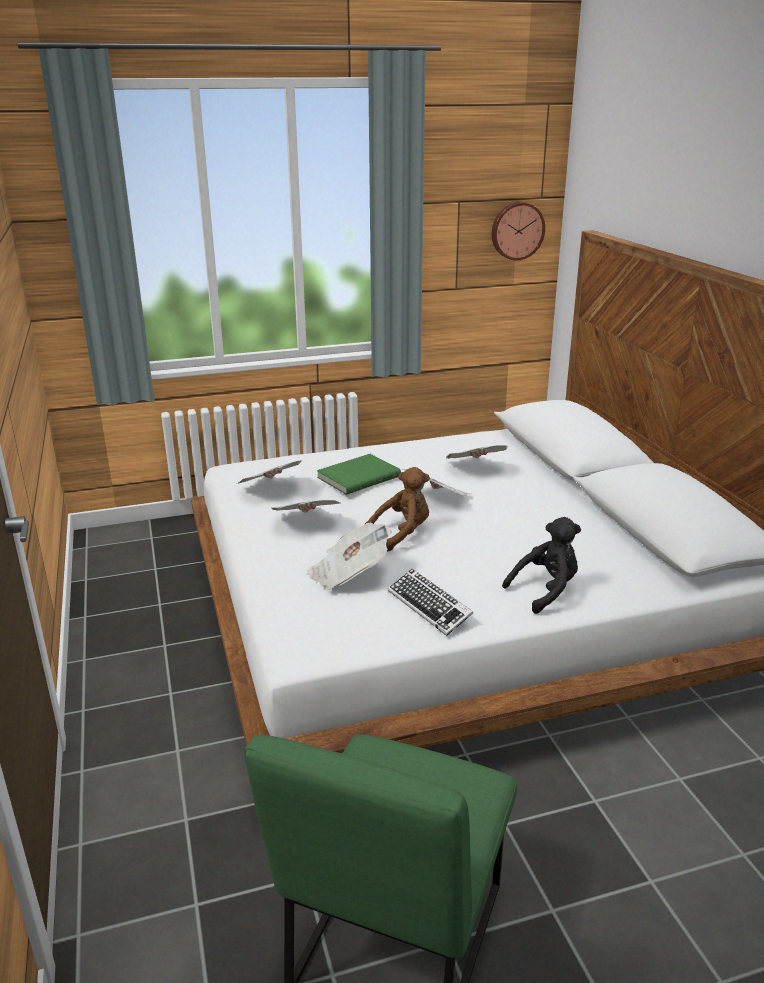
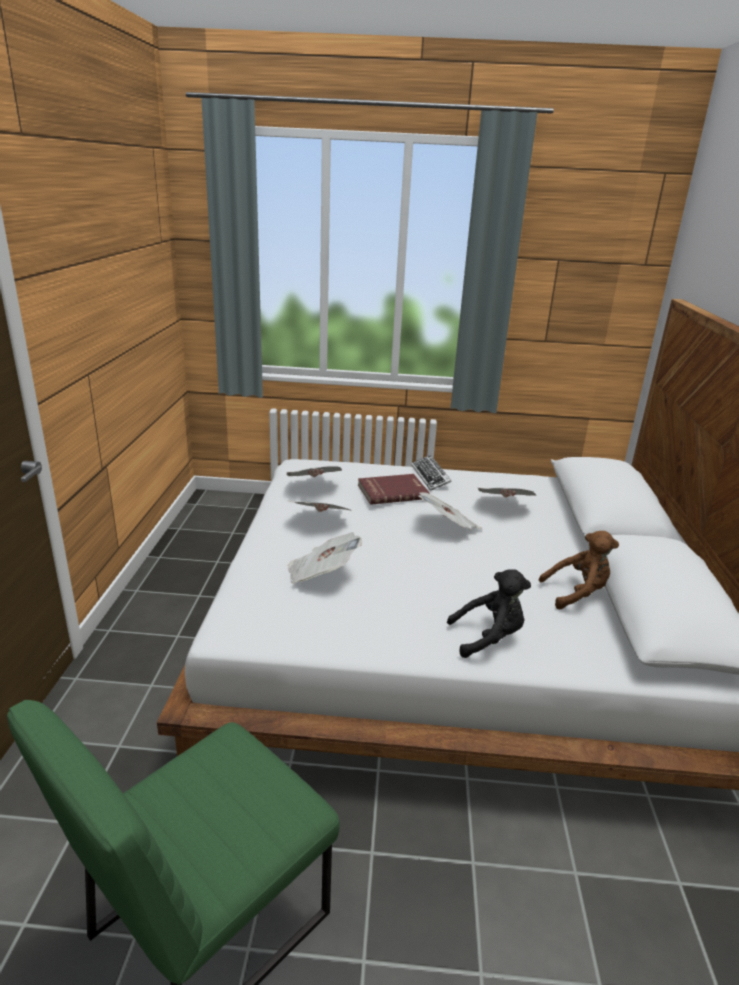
camera: 20 degrees right, 0 degrees up
(358, 476) = (392, 491): green book -> red book
(402, 533) = (396, 550): brown plush toy -> brown plush toy (577, 593)
(429, 606) = (367, 622): keyboard -> keyboard (430, 476)
(517, 230) = (614, 293): wall clock -> none

